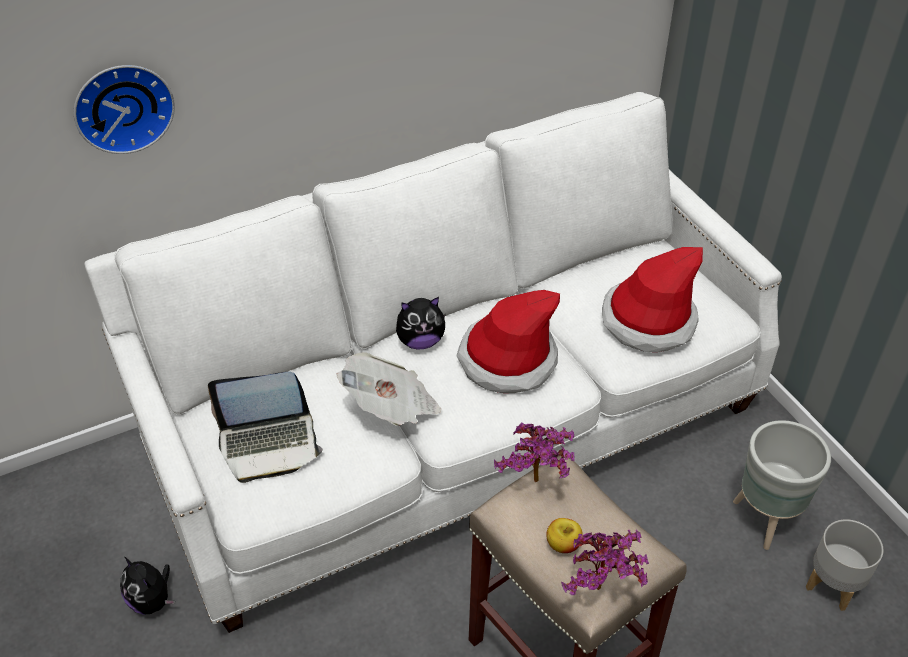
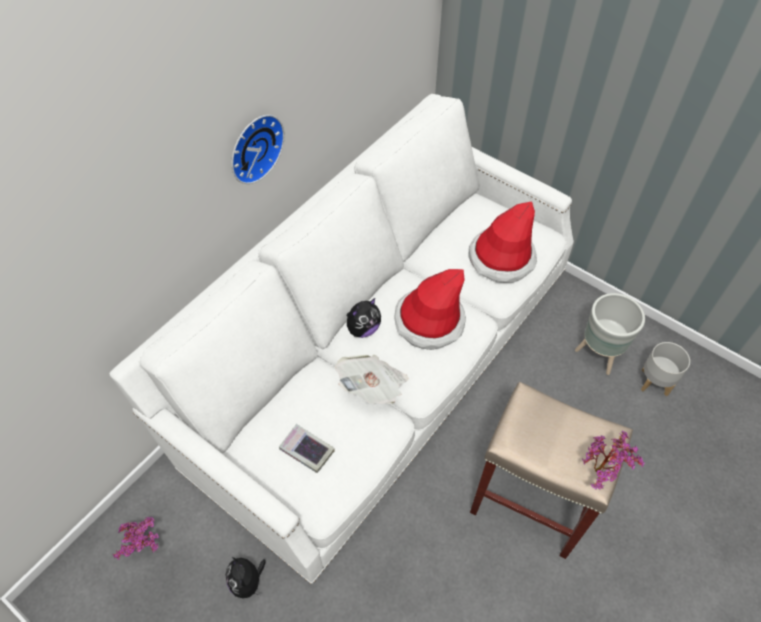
camera: 25 degrees left, 10 degrees up
(123, 106) = (112, 250): wall clock -> wall clock (254, 147)
(152, 601) = (248, 582): plush toy -> plush toy turned 45 degrees clockwise
(269, 444) = (307, 450): laptop -> book
(537, 485) = (520, 414): potted plant -> potted plant (147, 547)
(563, 544) = (558, 449): apple -> none

